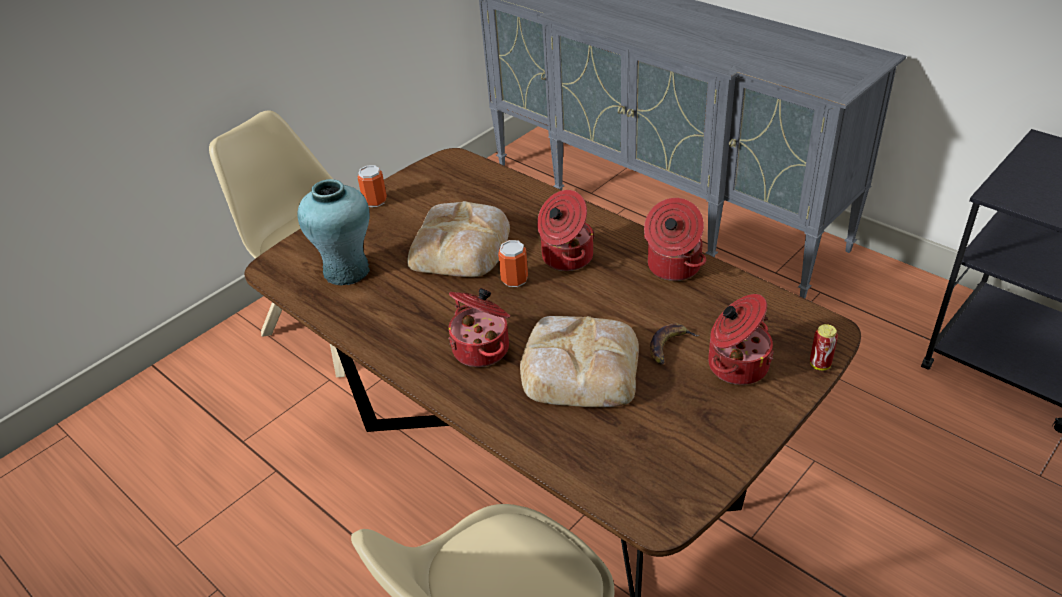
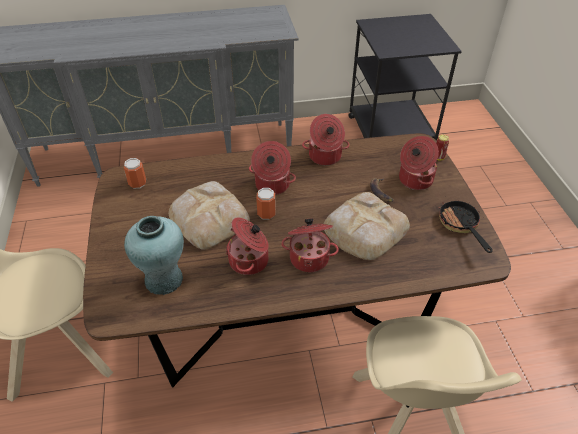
camera: 55 degrees left, 5 degrees up
(375, 201) = (109, 230): can -> can (137, 183)
(430, 309) = (250, 261): none -> cooking pot
(698, 454) = (460, 226): none -> frying pan

